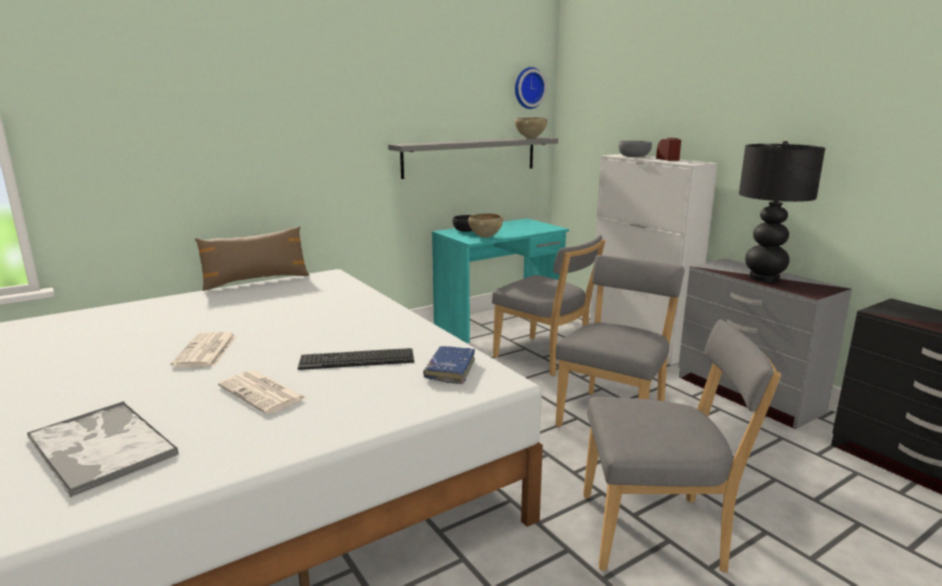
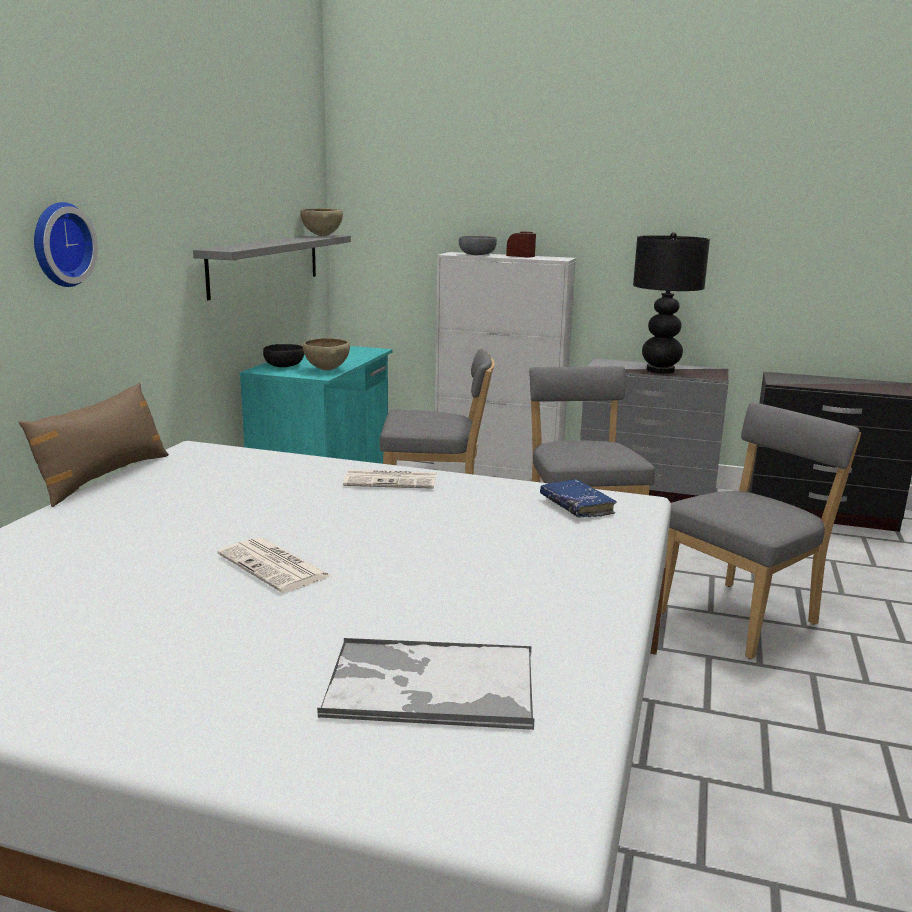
camera: 40 degrees left, 0 degrees up
(263, 393) = (461, 579): newspaper -> newspaper (392, 480)
(357, 359) = (470, 522): keyboard -> none
(528, 88) = (307, 169): wall clock -> wall clock (59, 244)

